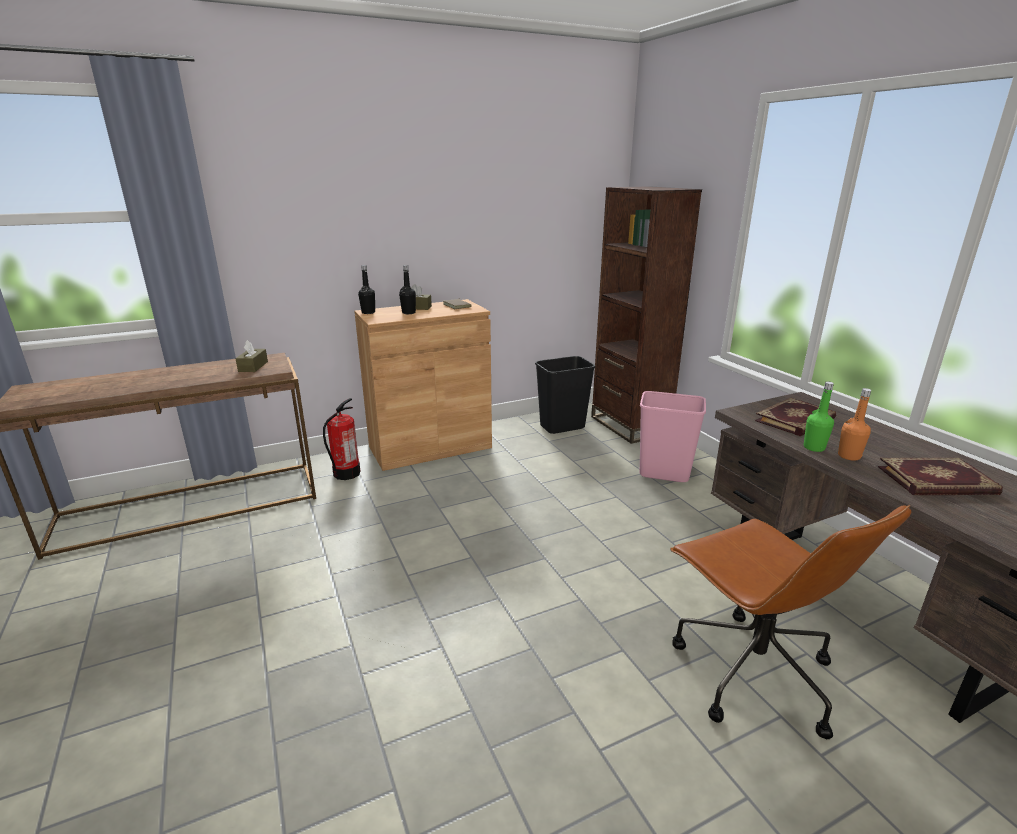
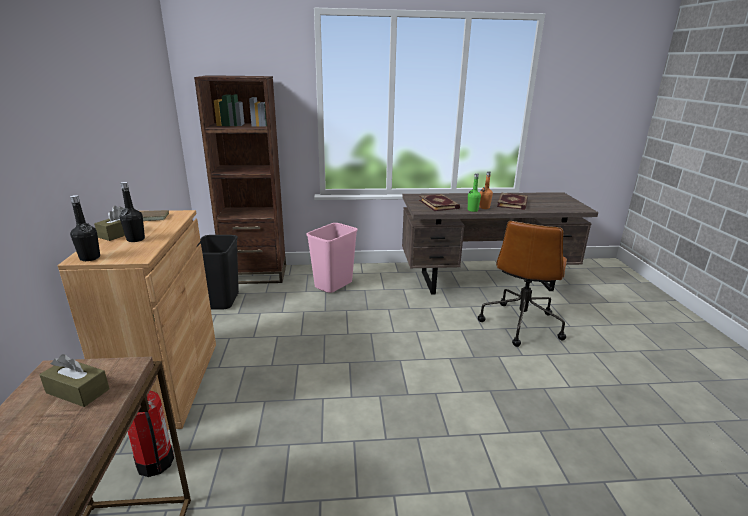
camera: 70 degrees left, 0 degrees up
(751, 672) = (520, 323): brown office chair -> brown office chair turned 120 degrees clockwise

